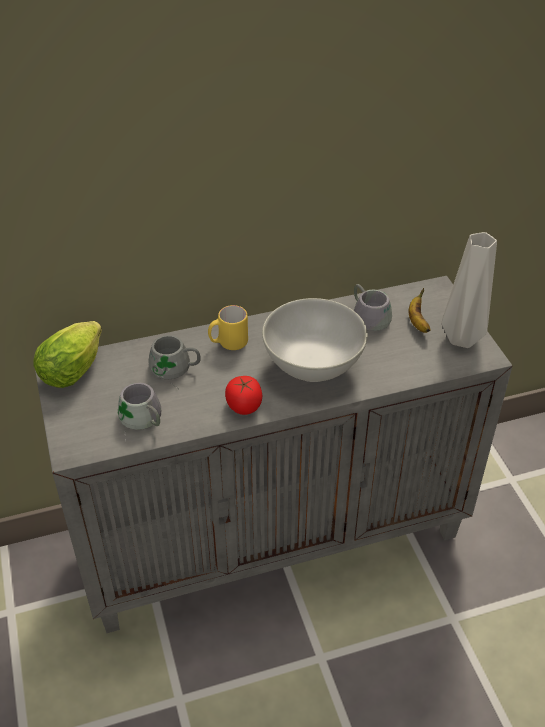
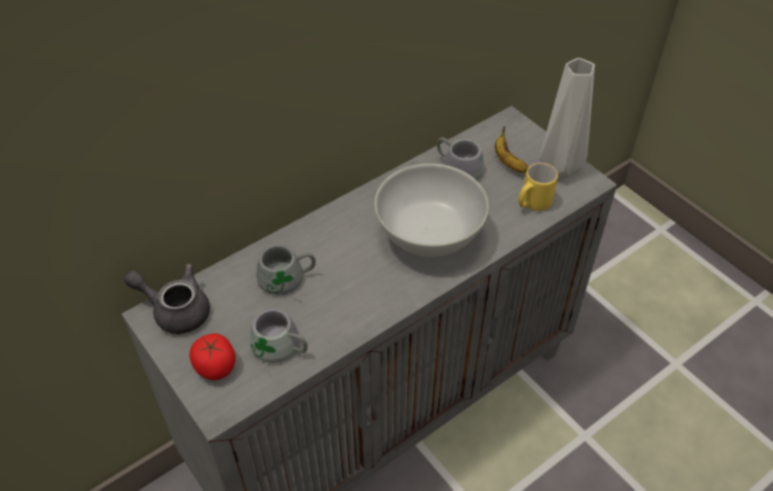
camera: 20 degrees left, 5 degrees up
(75, 368) = (175, 310): lettuce -> grey teapot
(228, 343) = (330, 235): yellow mug -> yellow mug (532, 204)
(244, 406) = (381, 301): tomato -> tomato (216, 367)

